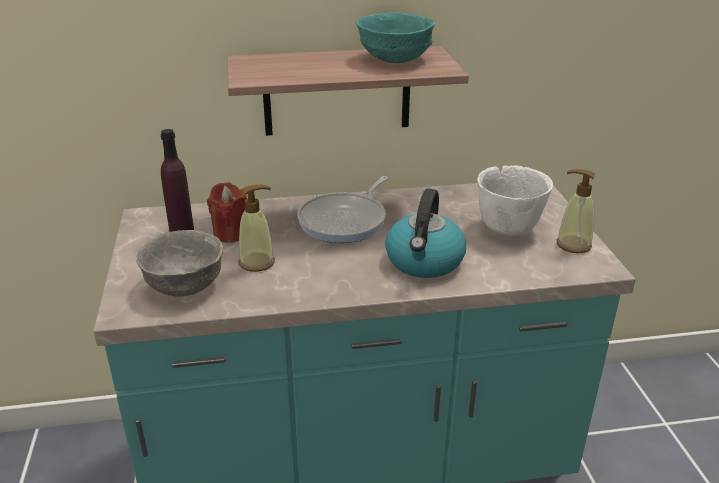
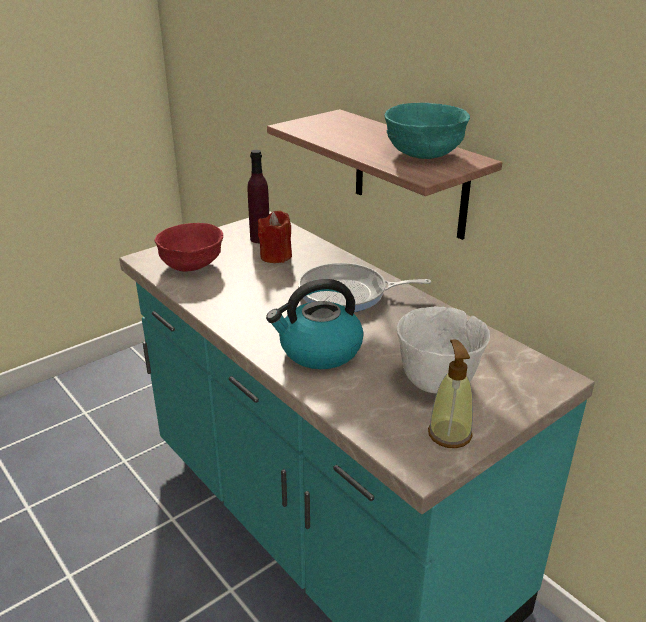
camera: 60 degrees right, 0 degrees up
(186, 285) = (192, 265): grey bowl -> red bowl
(257, 262) = (244, 279): soap dispenser -> none

